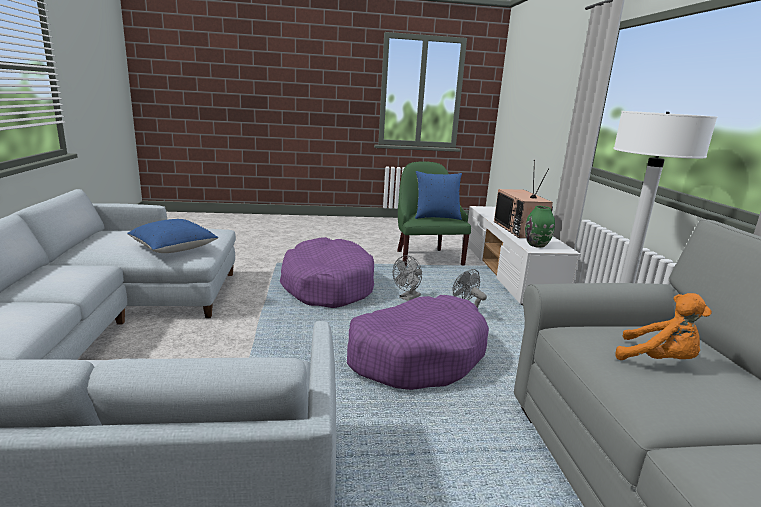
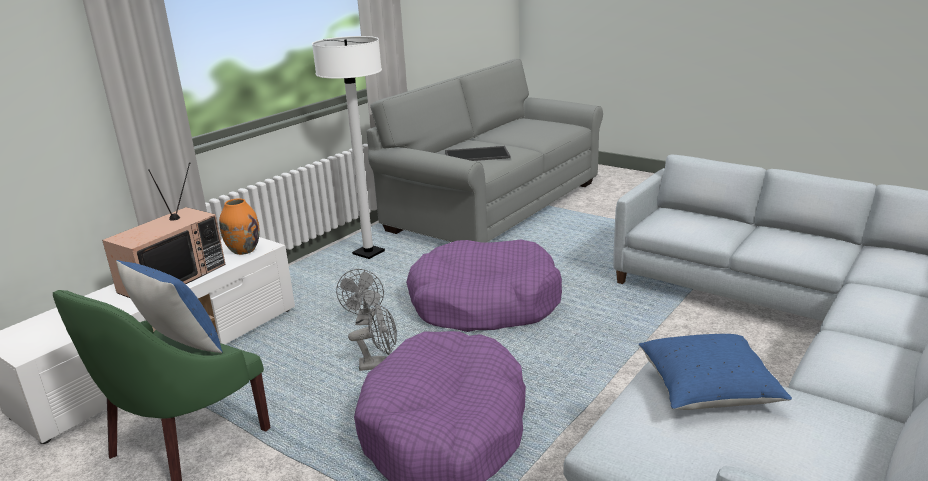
camera: 135 degrees left, 5 degrees up
(537, 245) = (243, 250): green vase -> orange vase
(658, 360) = (477, 154): orange plush toy -> tray

